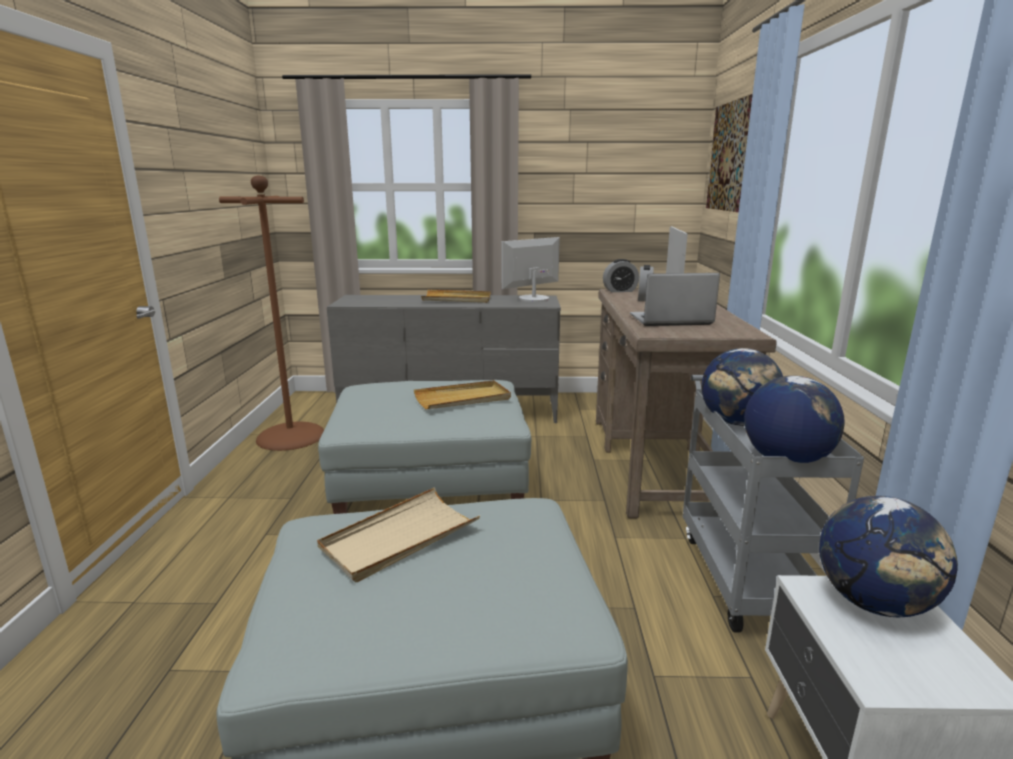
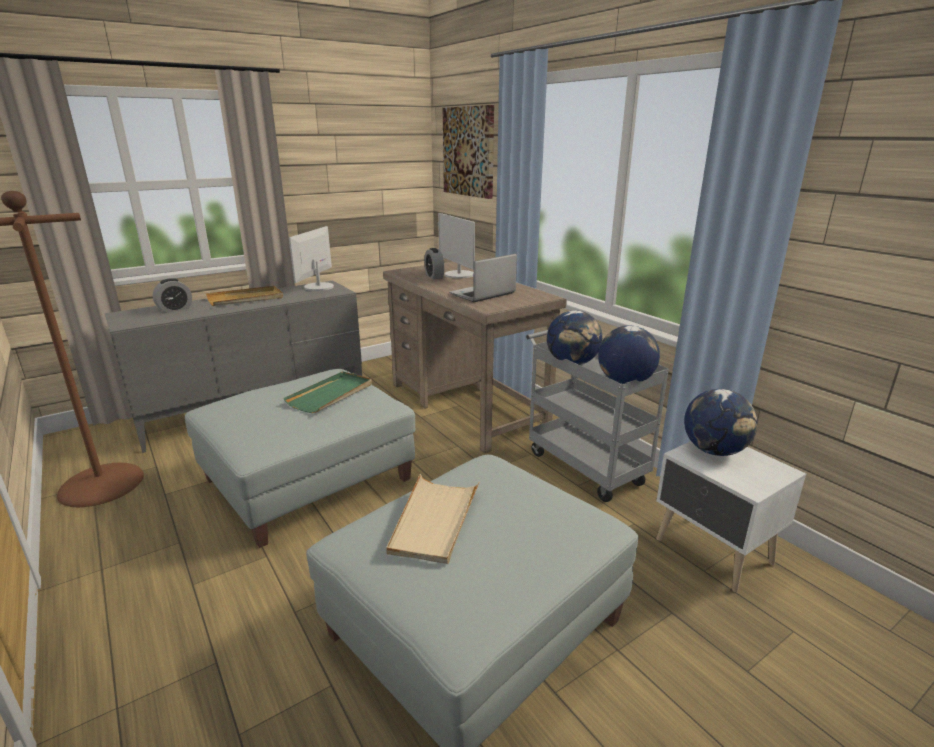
camera: 35 degrees left, 5 degrees up
(463, 399) = (331, 394): beige tray -> green tray
(620, 291) = (403, 271): alarm clock -> alarm clock (175, 309)

